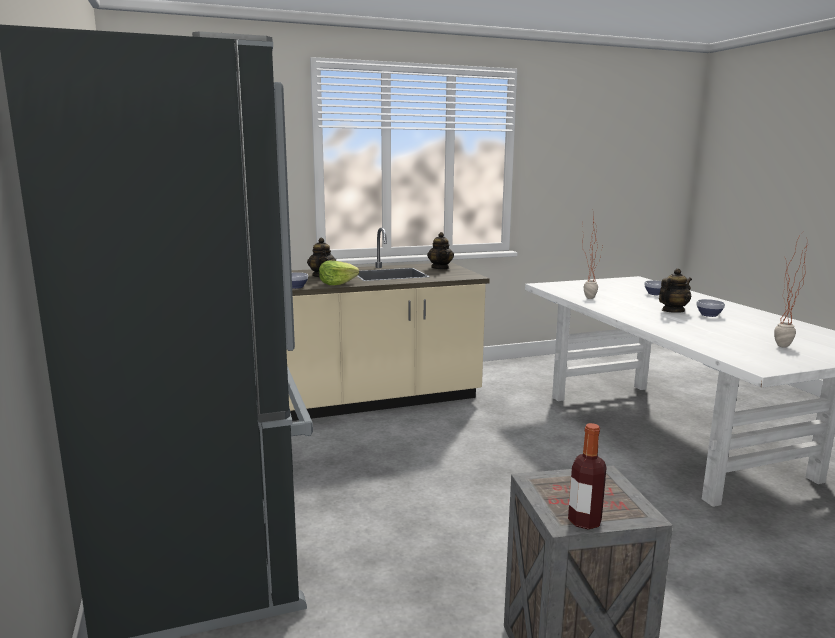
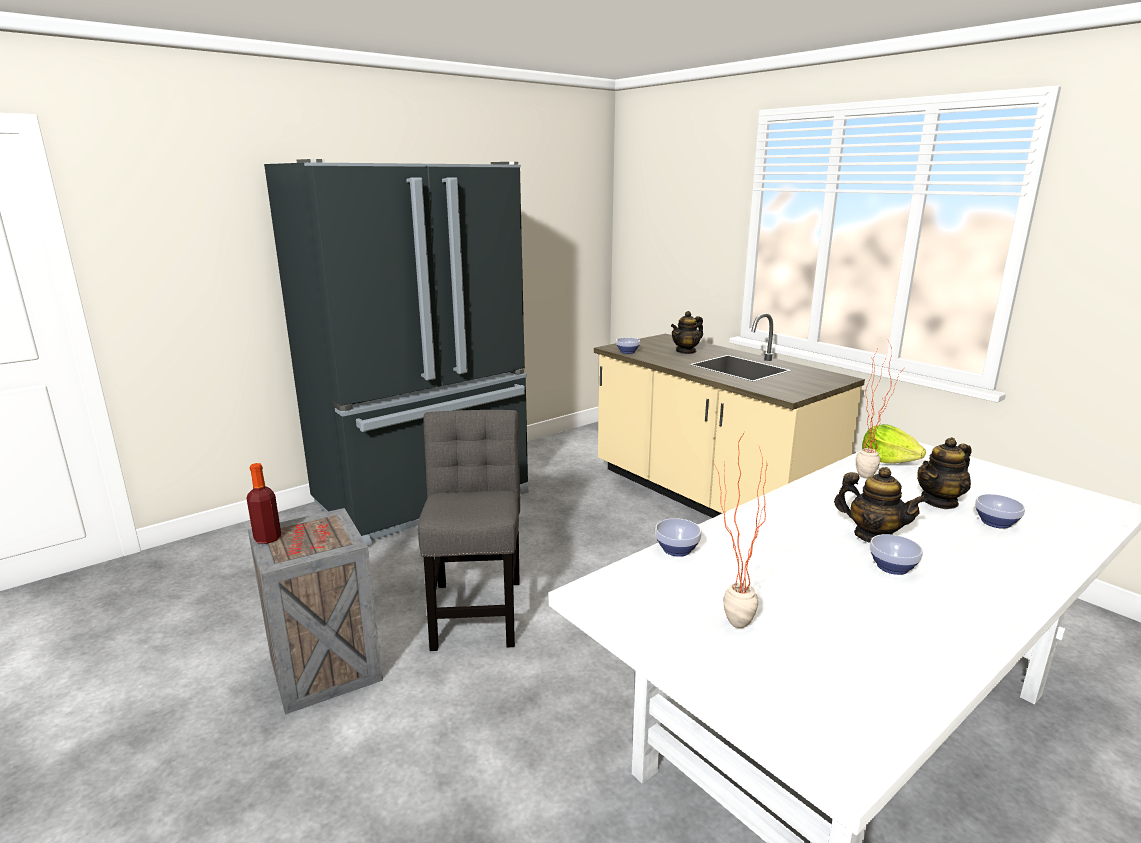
camera: 70 degrees right, 5 degrees up
(337, 284) = (659, 359): lettuce -> lettuce (888, 460)
(440, 268) = (811, 379): teapot -> teapot (939, 501)
(492, 539) = (476, 609): none -> grey chair
(696, 344) = (676, 550): none -> bowl

